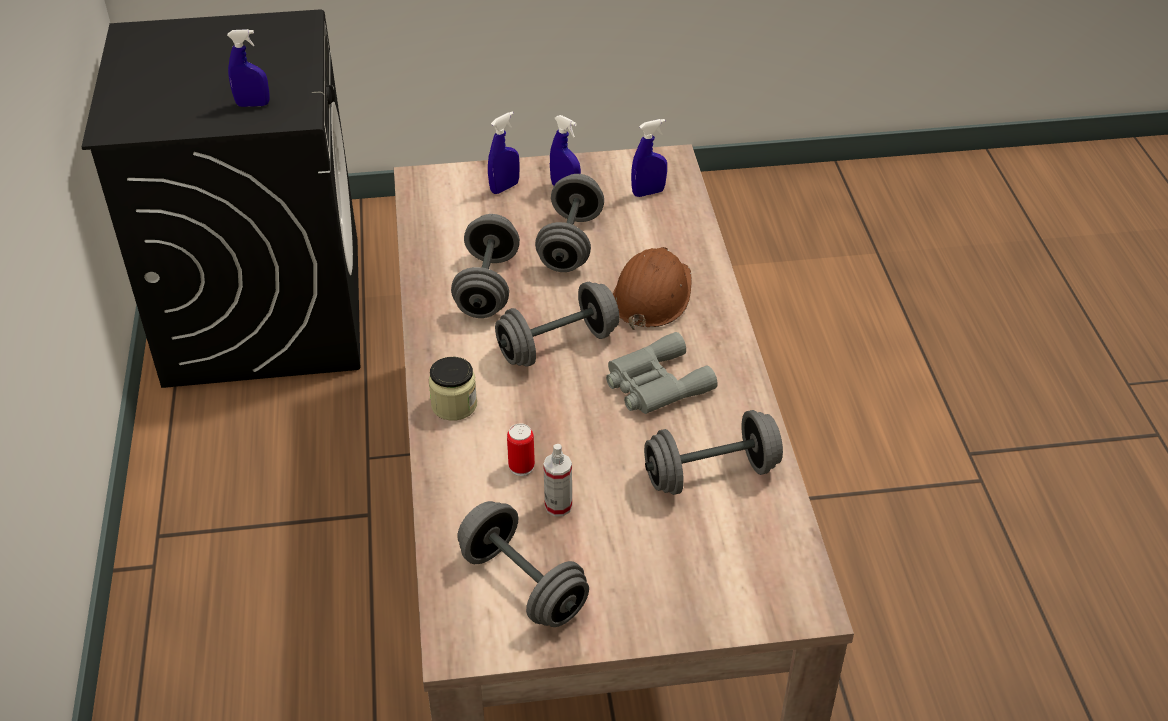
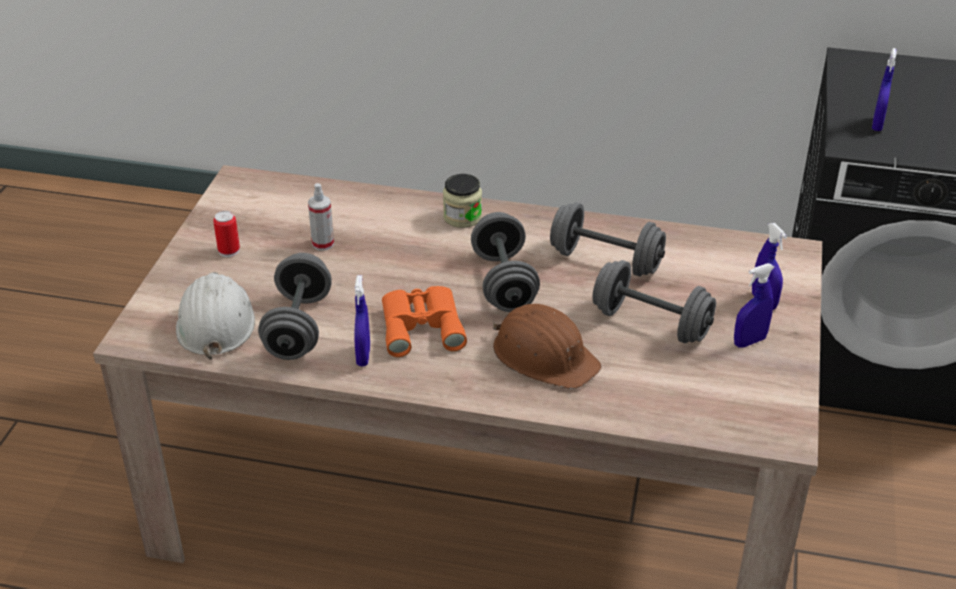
camera: 110 degrees right, 5 degrees down
(521, 466) = (374, 235): can -> can (229, 251)
(523, 584) = (265, 214): grey dumbbell -> none
(648, 192) = (722, 400): blue spray bottle -> blue spray bottle (363, 356)
(655, 384) = (422, 325): grey binoculars -> orange binoculars
(743, 545) = (215, 322): none -> white hard hat

